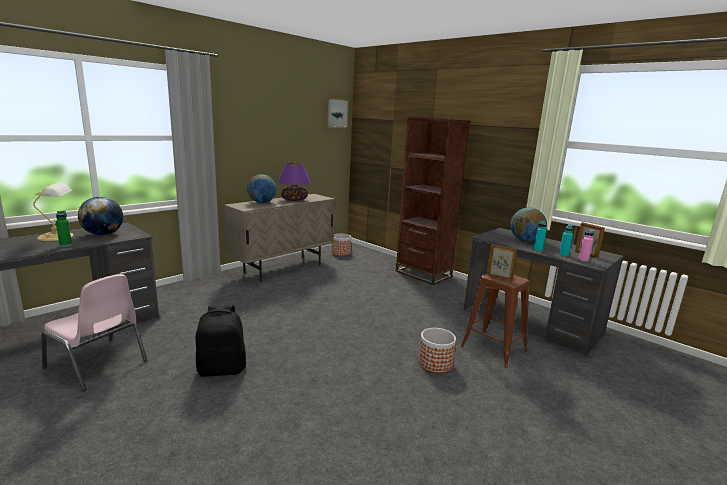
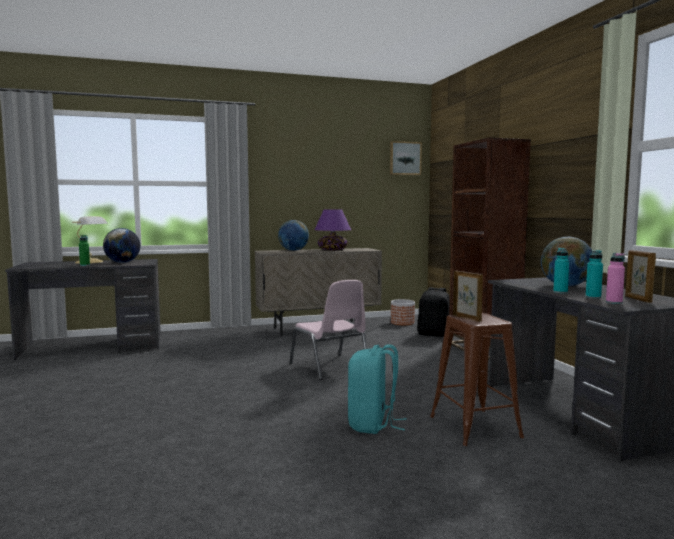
camera: 30 degrees right, 10 degrees down
(98, 364) = (76, 369): pink chair -> pink chair (330, 367)
(222, 369) = (157, 388): black backpack -> black backpack (434, 334)
(435, 364) = (373, 424): planter -> turquoise backpack

